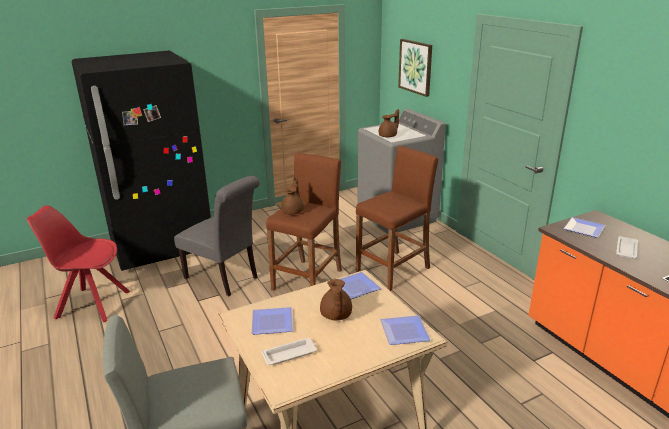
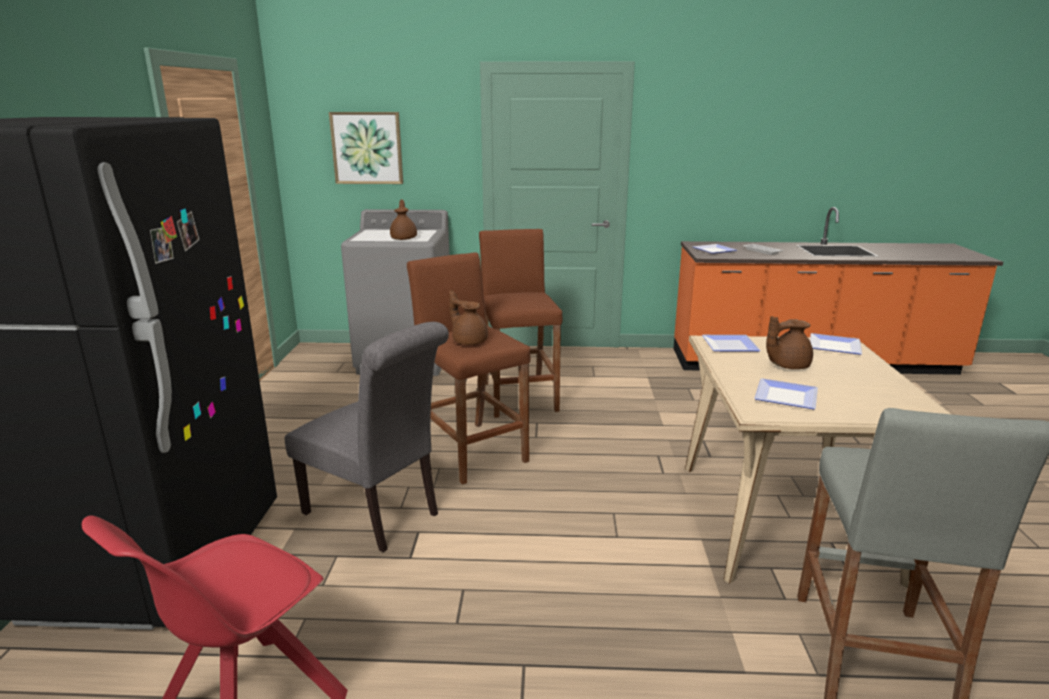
camera: 60 degrees left, 5 degrees down
(225, 278) = (377, 515): grey chair -> grey chair turned 60 degrees clockwise
(290, 354) = (861, 400): white tray -> none
(335, 315) = (786, 365): brown teapot -> brown teapot turned 135 degrees clockwise

